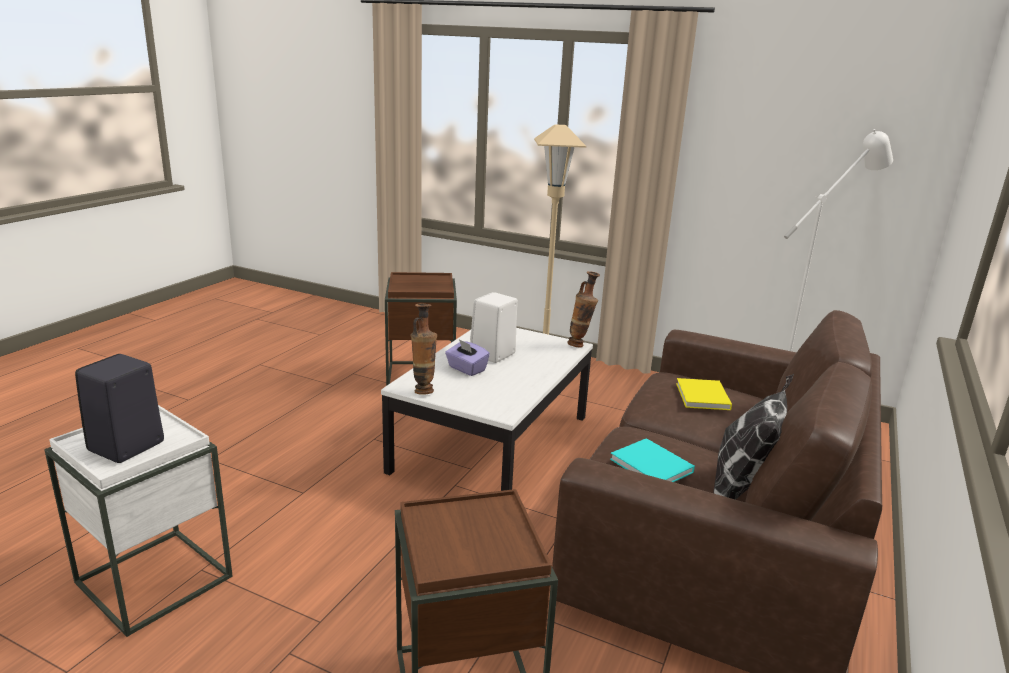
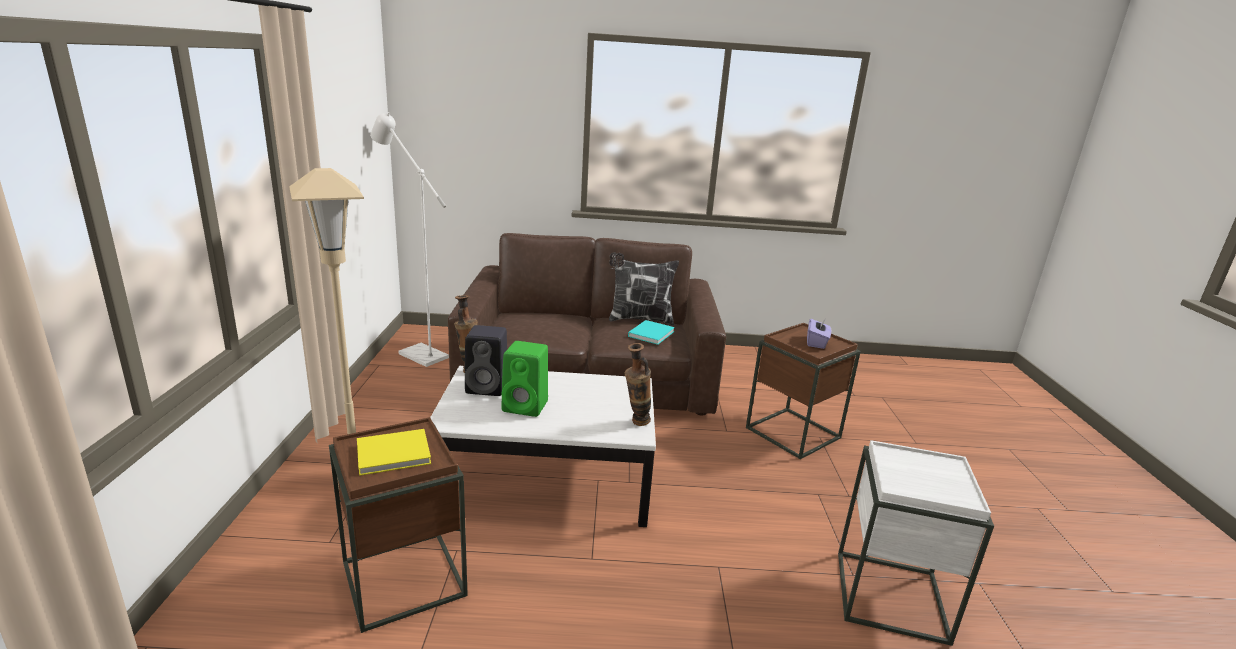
camera: 115 degrees left, 0 degrees up
(125, 447) = (933, 472): black speaker -> black speaker (488, 387)
(466, 369) = (572, 412): purple tissue box -> purple tissue box (816, 343)
(492, 355) = (526, 406): white speaker -> green speaker
(703, 397) = (539, 323): yellow book -> yellow book (396, 454)

